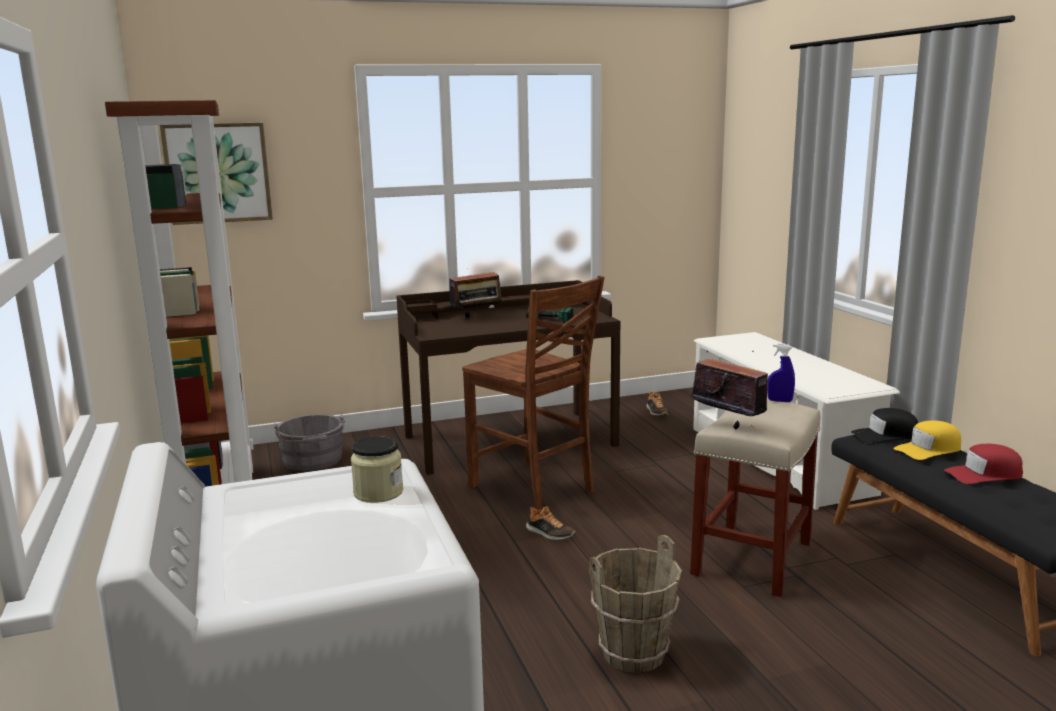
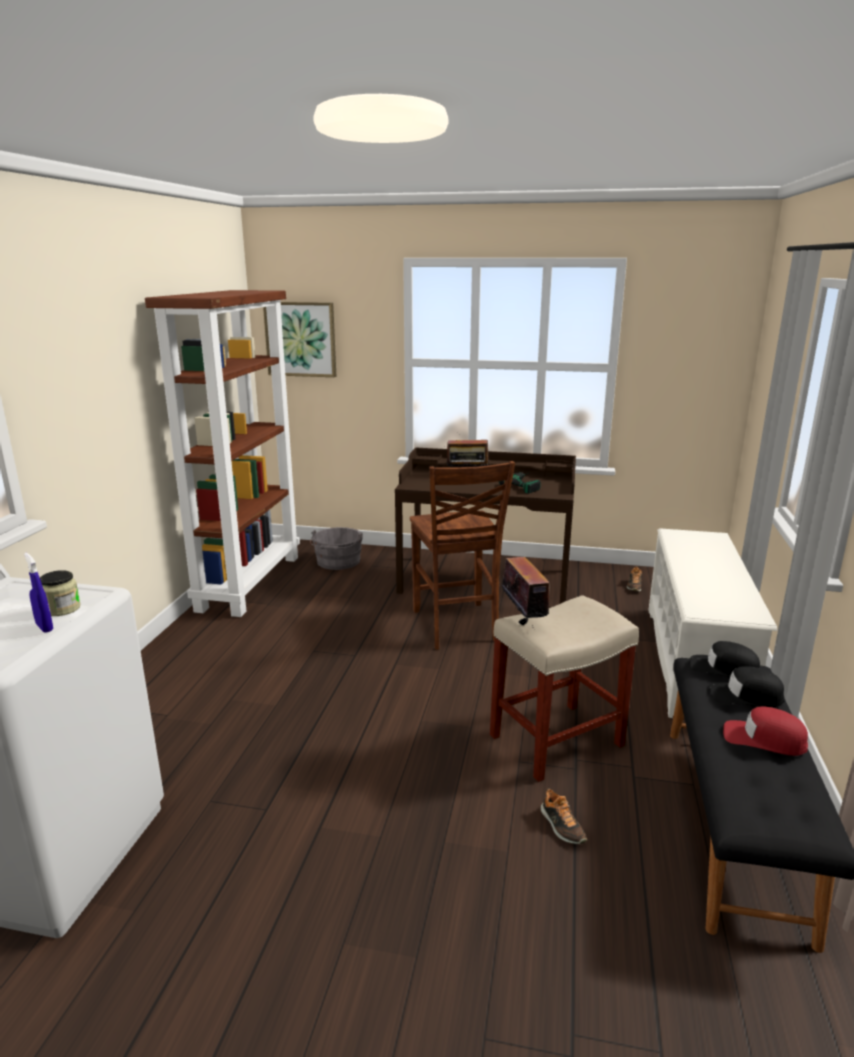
camera: 30 degrees right, 5 degrees up
(550, 534) = (426, 666): shoe -> shoe (561, 826)
(634, 654) = (374, 781): brown bucket -> none
(779, 401) = (606, 609): blue spray bottle -> blue spray bottle (44, 627)
(928, 449) = (745, 696): yellow cap -> black cap

